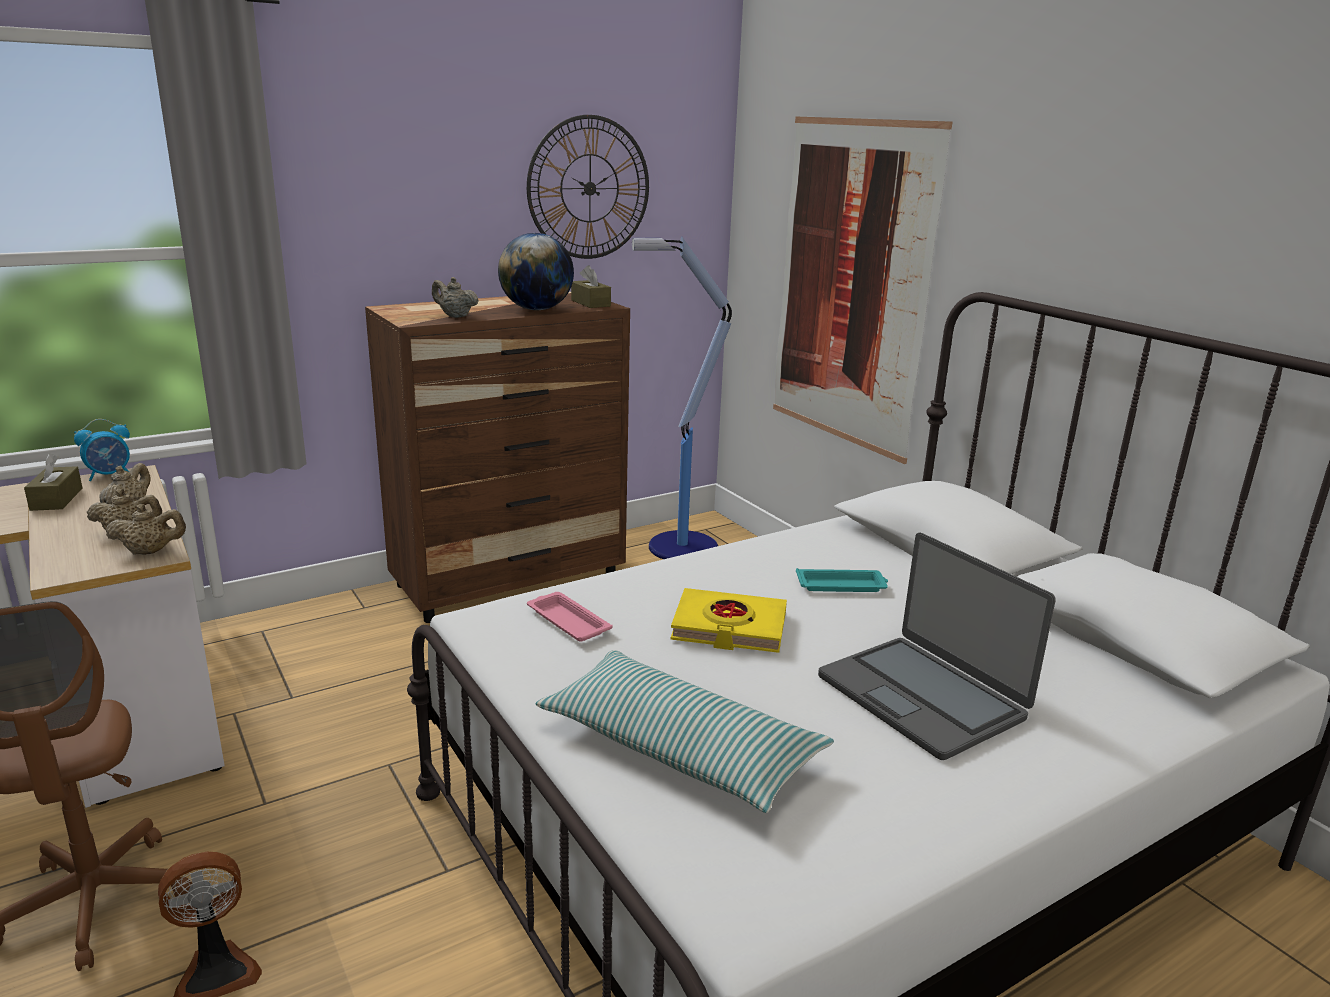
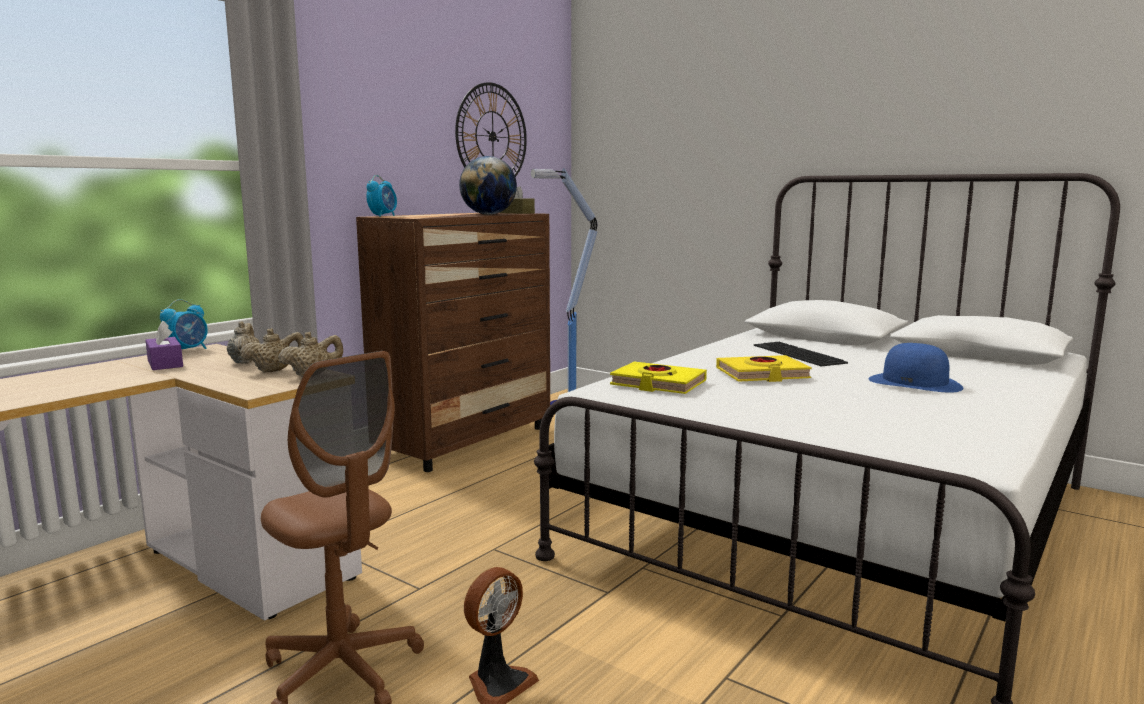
camera: 20 degrees left, 10 degrees down
(56, 499) = (165, 363): brown tissue box -> purple tissue box
(396, 307) = (383, 216): none -> alarm clock
(455, 316) = (440, 216): beige teapot -> none
(567, 621) = (658, 384): pink tray -> yellow book
(679, 748) = (823, 416): pillow -> none
(842, 585) = (795, 354): turquoise tray -> keyboard
(850, 286) = (688, 193): picture -> none
(922, 697) = (915, 383): laptop -> blue hat

